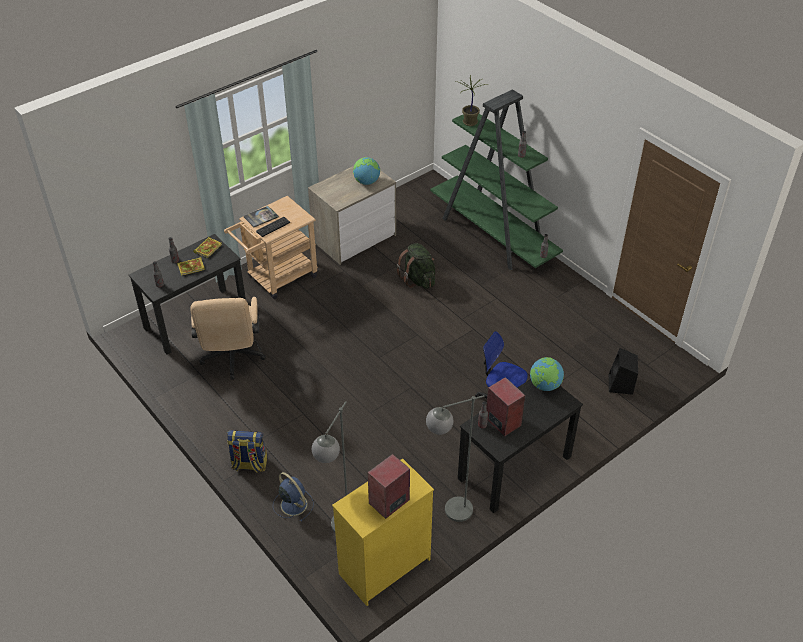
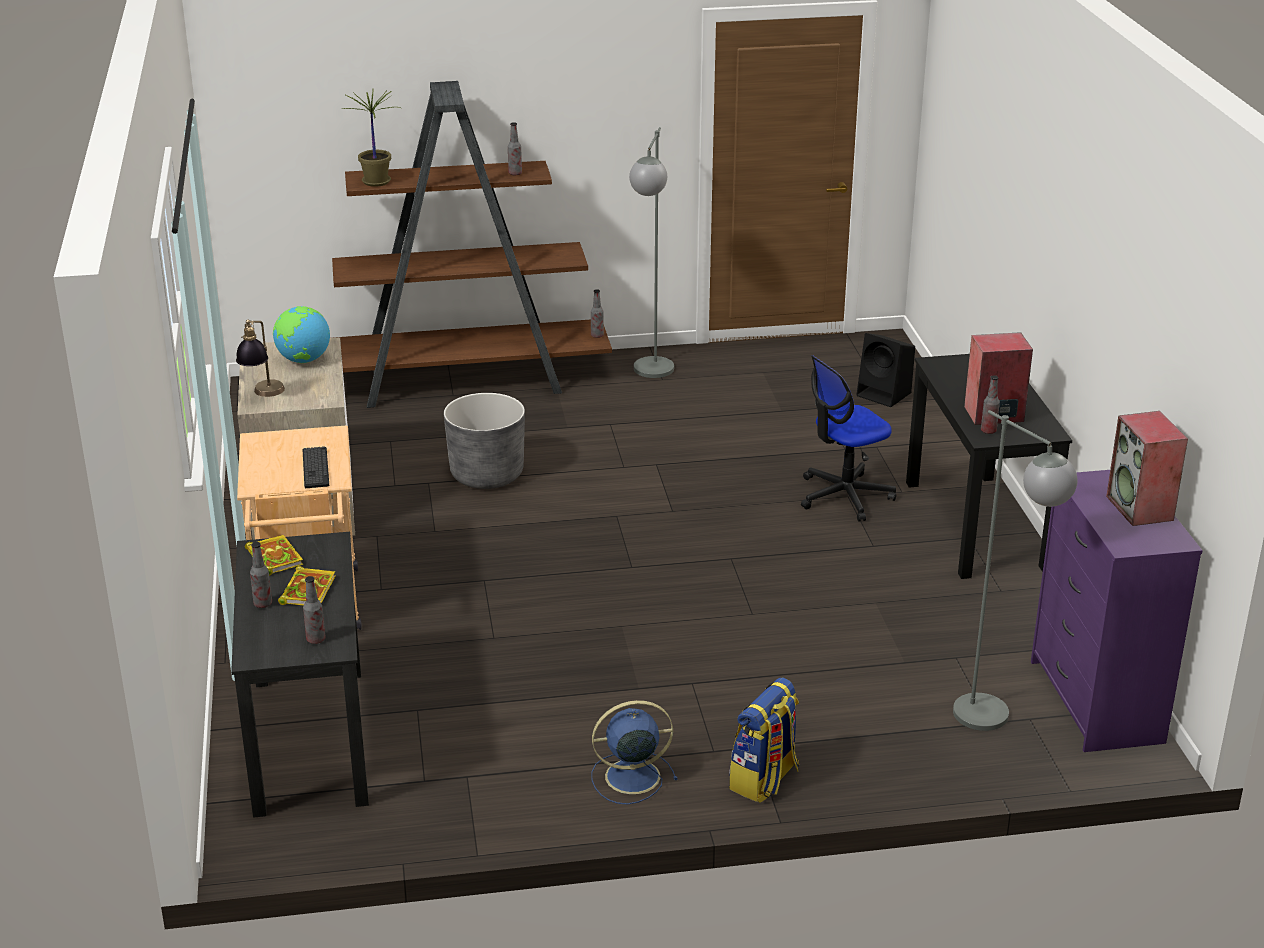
camera: 60 degrees left, 15 degrees down
(232, 359) = (471, 724): beige office chair -> none
(261, 217) = (267, 473): book -> none
(293, 504) = (897, 756): blue fan -> blue fan (630, 777)
(328, 186) = (263, 395): none -> table lamp
(384, 566) = (1095, 701): yellow dresser -> purple dresser
(418, 279) = (487, 474): green backpack -> grey planter
(449, 513) = (1025, 608): grey floor lamp -> grey floor lamp (651, 375)
(493, 235) = (465, 381): green bookcase -> brown bookcase
(545, 385) = (946, 364): globe -> none

